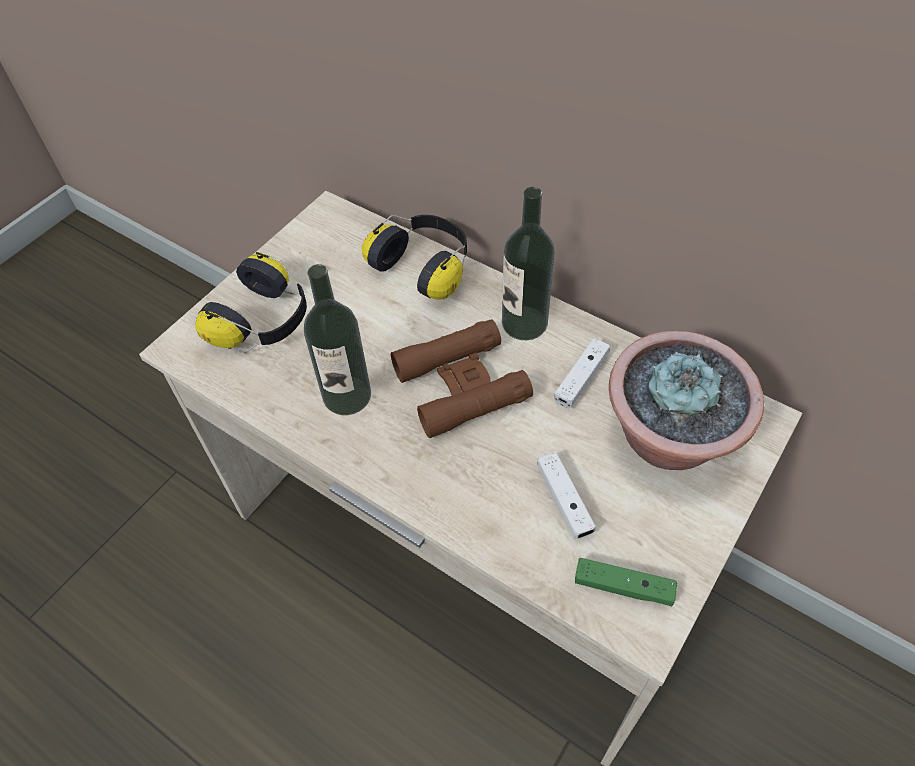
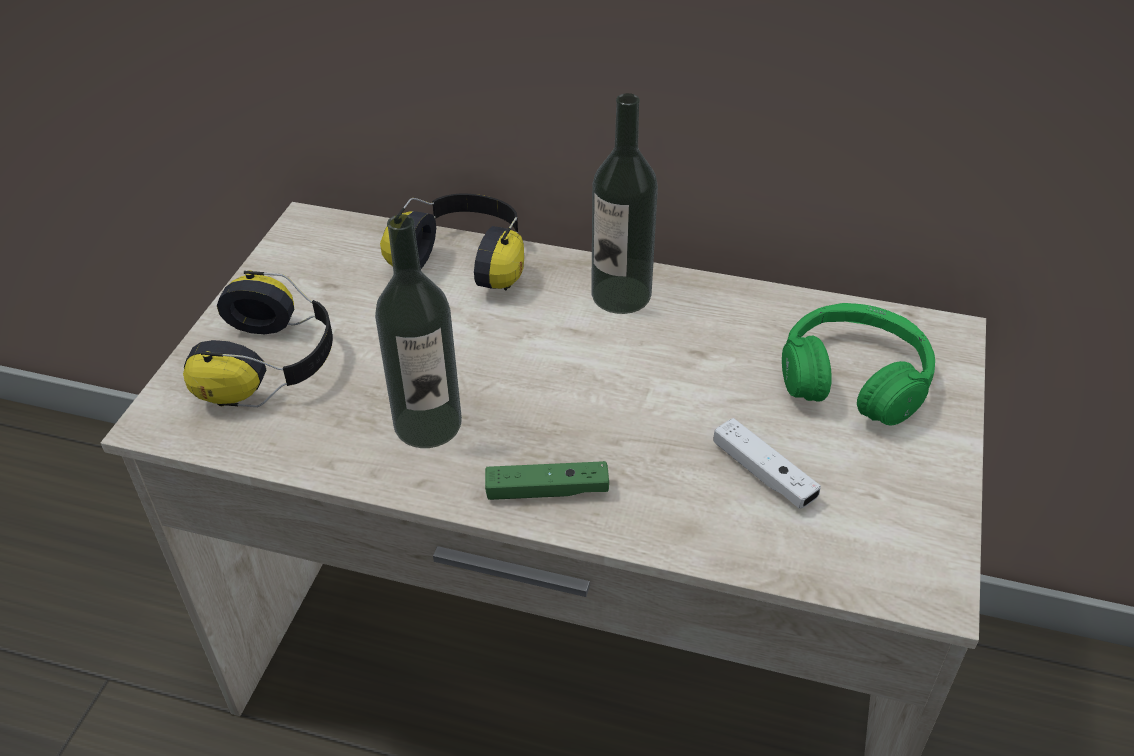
camera: 20 degrees left, 10 degrees down
(461, 385) = (573, 378): brown binoculars -> none
(581, 378) = (719, 338): white game controller -> none
(623, 587) = (880, 548): green game controller -> green game controller (547, 490)
(669, 439) = (854, 379): potted plant -> green headphones

